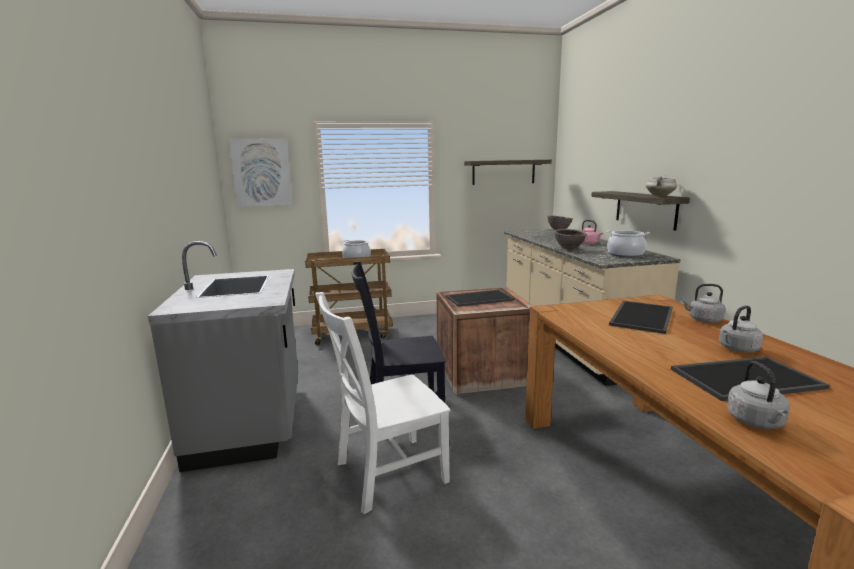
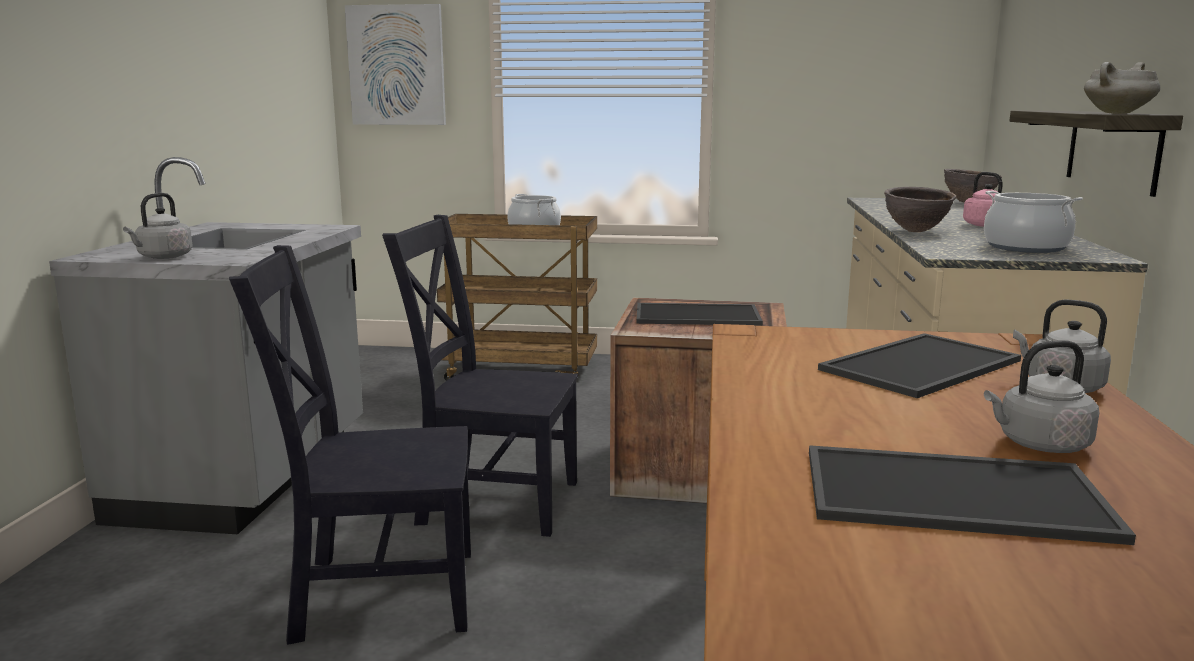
camera: 20 degrees right, 0 degrees up
(386, 473) = (377, 594): white chair -> black chair
(503, 172) = (867, 73): shelf -> none
(756, 422) = (823, 565): grey kettle -> grey kettle (163, 257)

